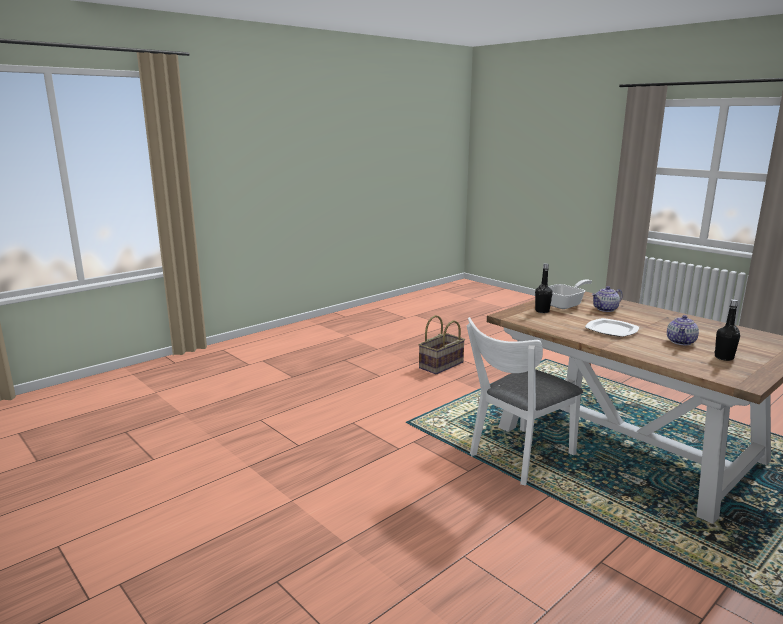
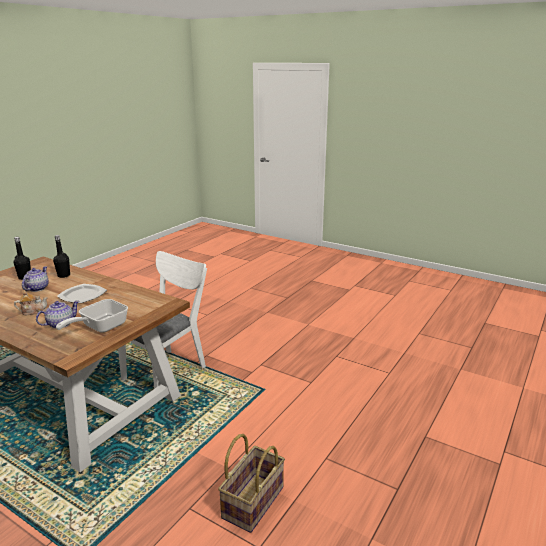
camera: 165 degrees right, 5 degrees up
(542, 311) = (132, 313): black bottle -> black bottle (64, 275)
(648, 320) = (33, 311): none -> teapot

